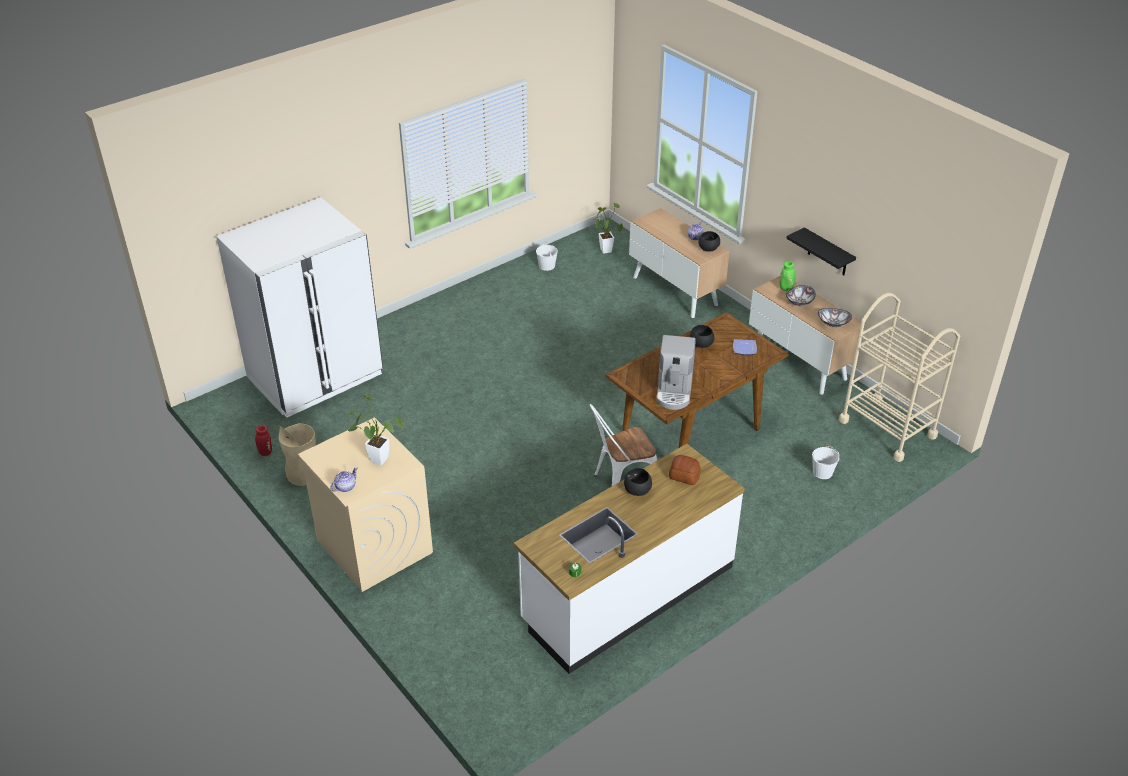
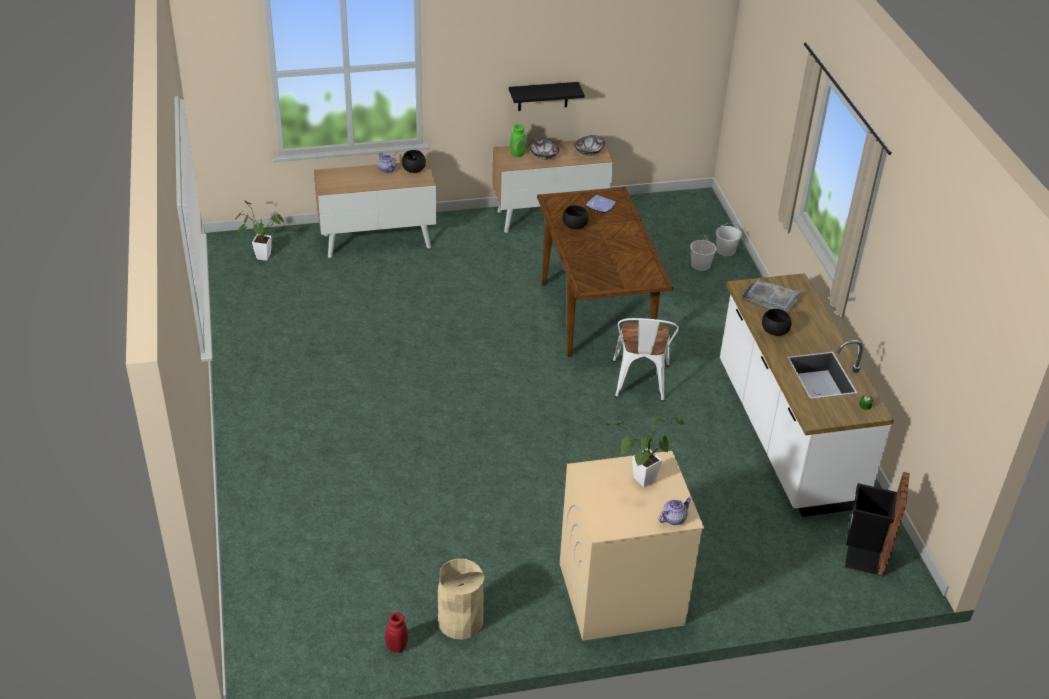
camera: 65 degrees left, 0 degrees up
(316, 376) = (284, 559): white fridge -> none
(345, 487) = (673, 518): teapot -> teapot turned 75 degrees clockwise
(506, 686) = (863, 555): none -> black trash can
(546, 265) = (247, 306): white bucket -> white bucket (725, 250)
(674, 391) = (633, 266): coffee machine -> none
(684, 476) = (771, 298): bread -> grey tray
(887, 428) = (670, 210): beige cart -> none

